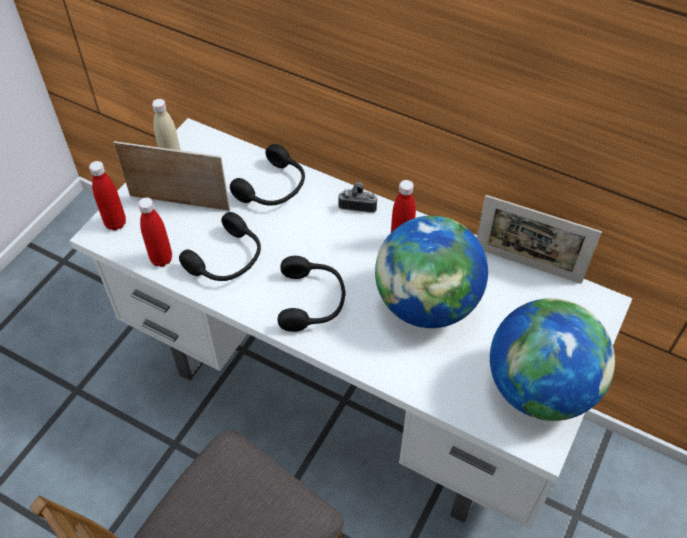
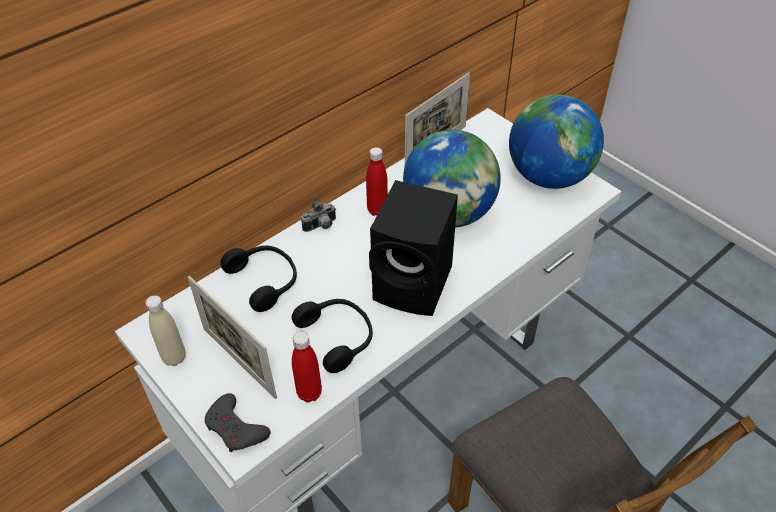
camera: 70 degrees left, 5 degrees down
(115, 223) = (235, 428): red bottle -> grey game controller
(179, 202) = (239, 362): picture frame -> picture frame turned 75 degrees counterclockwise
(312, 301) = (415, 285): black headphones -> black speaker
(358, 205) = (321, 226): camera -> camera turned 150 degrees counterclockwise

